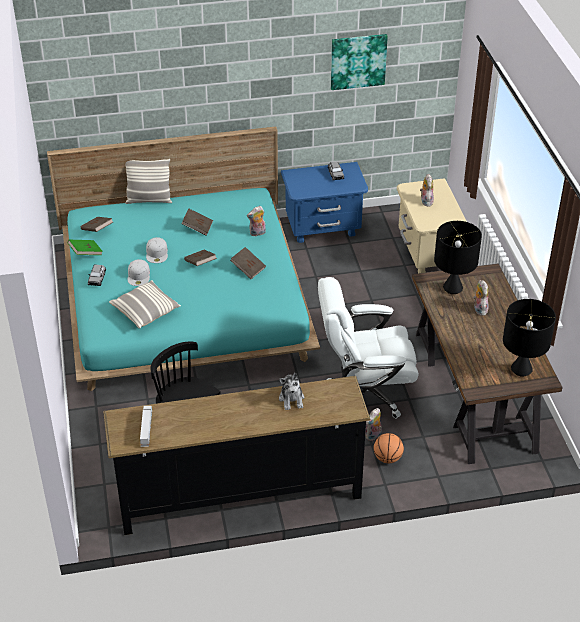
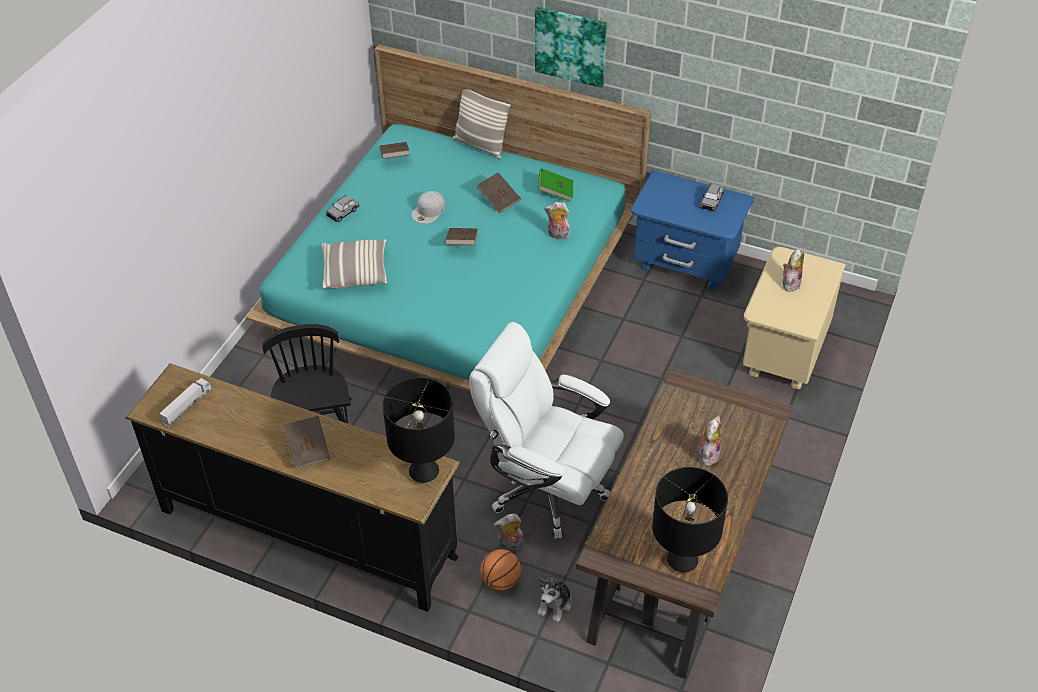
camera: 35 degrees right, 5 degrees up
(86, 253) = (359, 178): green book -> green book (555, 192)
(139, 275) = (386, 228): white cap -> none
(248, 269) = (507, 273): brown book -> brown book (308, 450)
(292, 399) = (362, 452): plush toy -> plush toy (555, 604)
(358, 61) = (772, 62): picture -> picture (571, 46)
(452, 289) = (700, 412): black table lamp -> black table lamp (424, 473)

